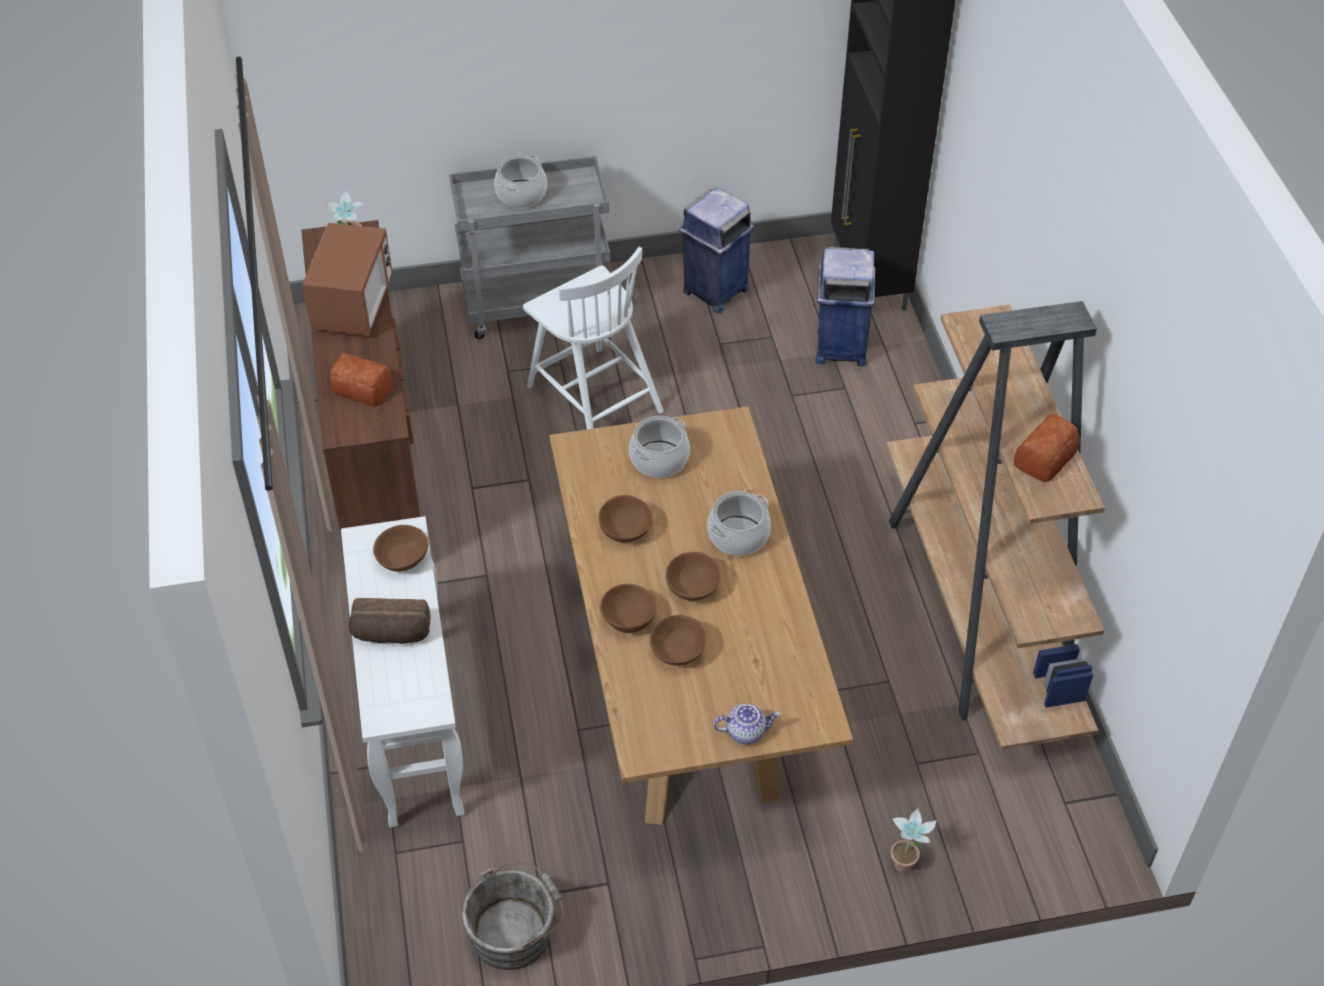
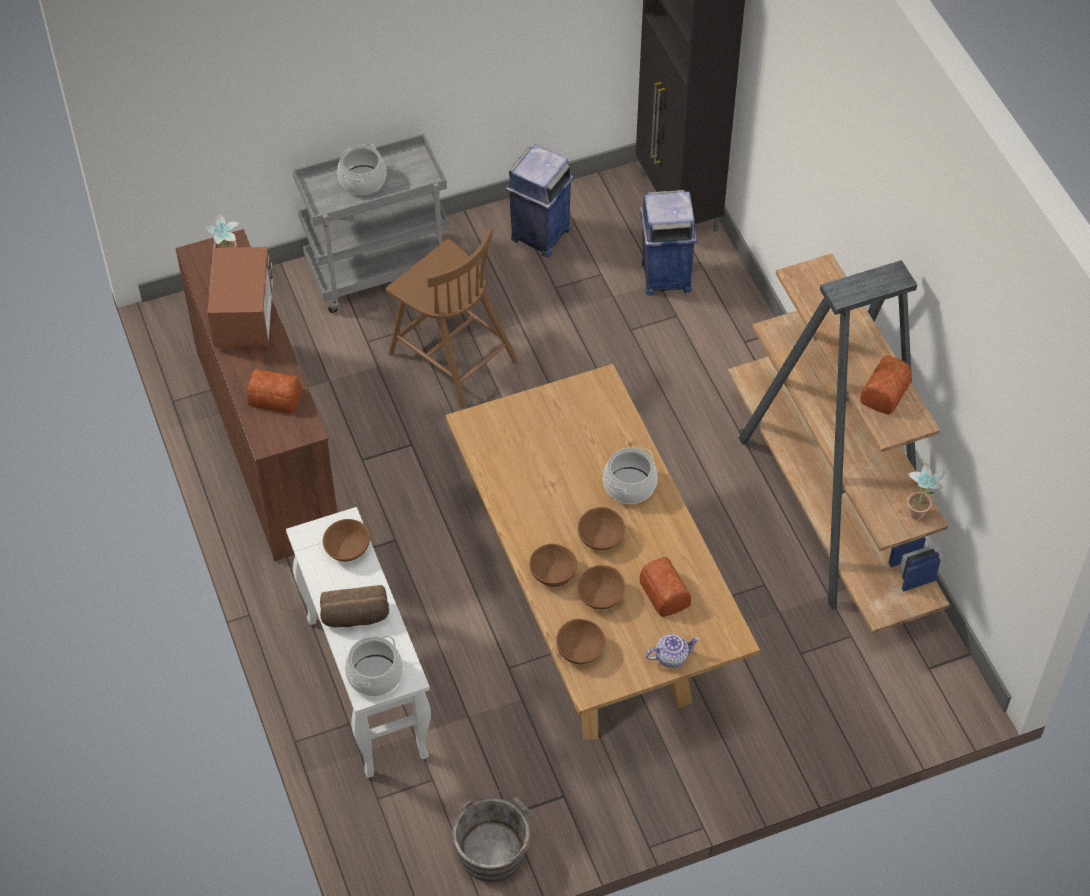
camera: 10 degrees left, 5 degrees up
(593, 397) = (451, 356): white chair -> brown chair
(624, 530) = (531, 494): brown bowl -> brown bowl (579, 650)
(659, 460) = (547, 425): cooking pot -> cooking pot (375, 675)
(752, 660) = (664, 594): none -> bread
(907, 861) = (807, 738): potted plant -> potted plant (919, 510)

